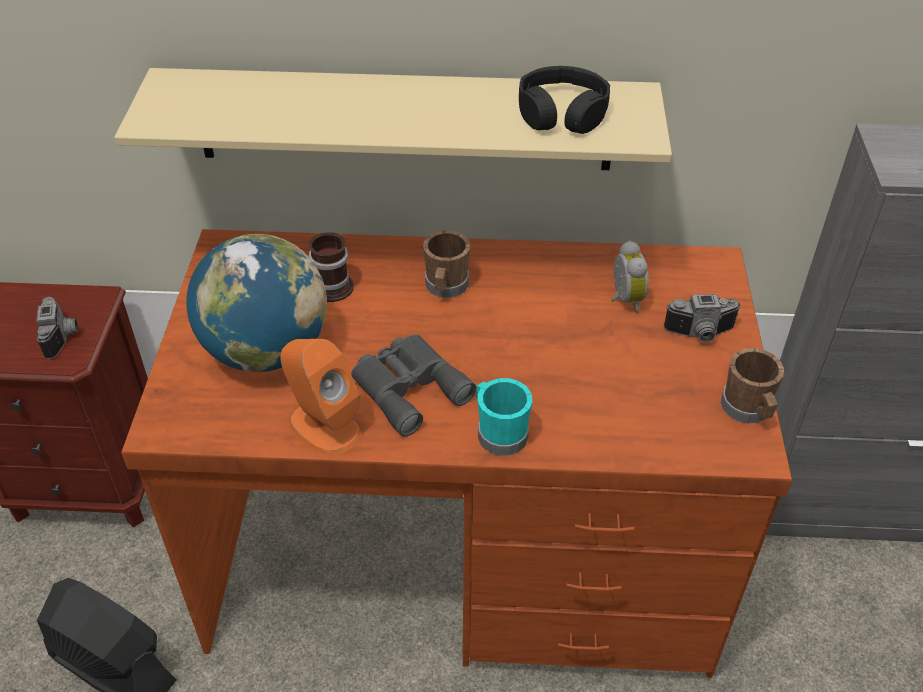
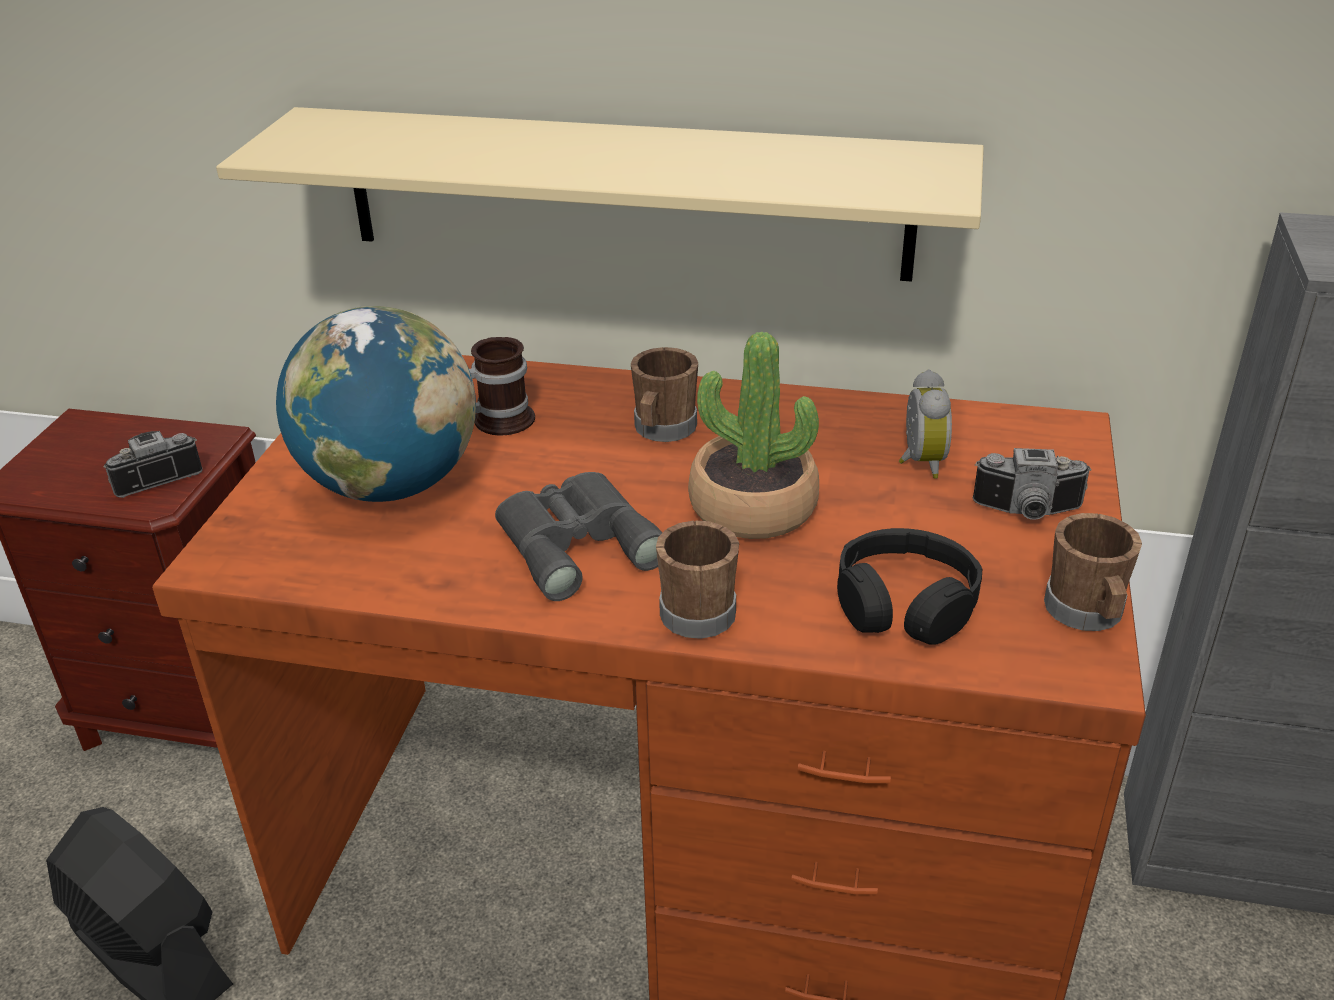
camera: 10 degrees right, 10 degrees down
(63, 336) = (156, 476): camera -> camera turned 120 degrees counterclockwise
(324, 426) = (441, 579): orange speaker -> none
(499, 432) = (693, 609): turquoise mug -> brown mug
(521, 347) = (752, 507): none -> potted plant
(562, 113) = (831, 168): black headphones -> black headphones (905, 603)

